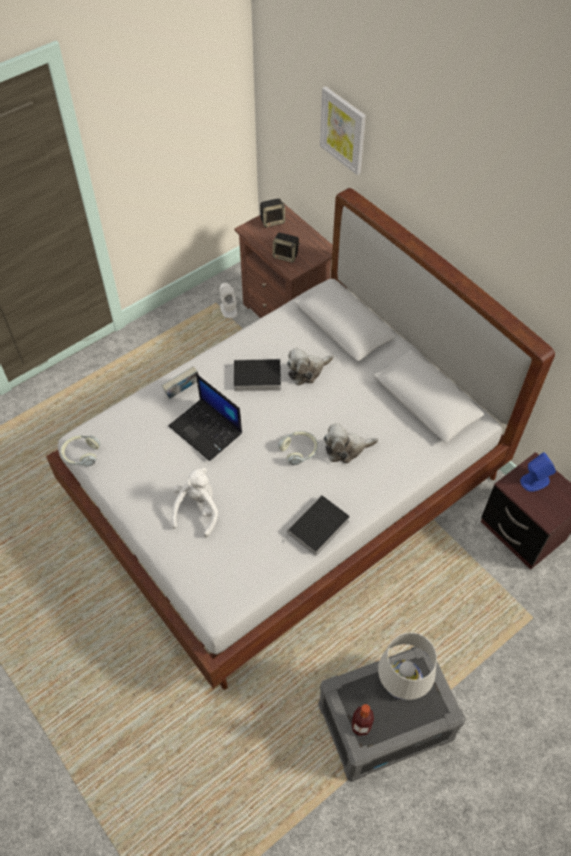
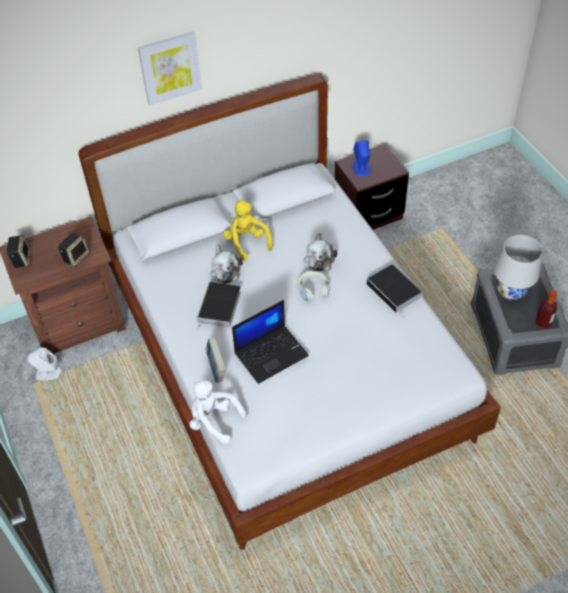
camera: 75 degrees left, 5 degrees down
(81, 454) = (268, 467): headphones -> none
(197, 510) = (358, 375): white plush toy -> white plush toy (214, 420)
(343, 130) = (45, 110): picture -> picture (170, 67)
(349, 381) = (247, 242): none -> yellow plush toy

